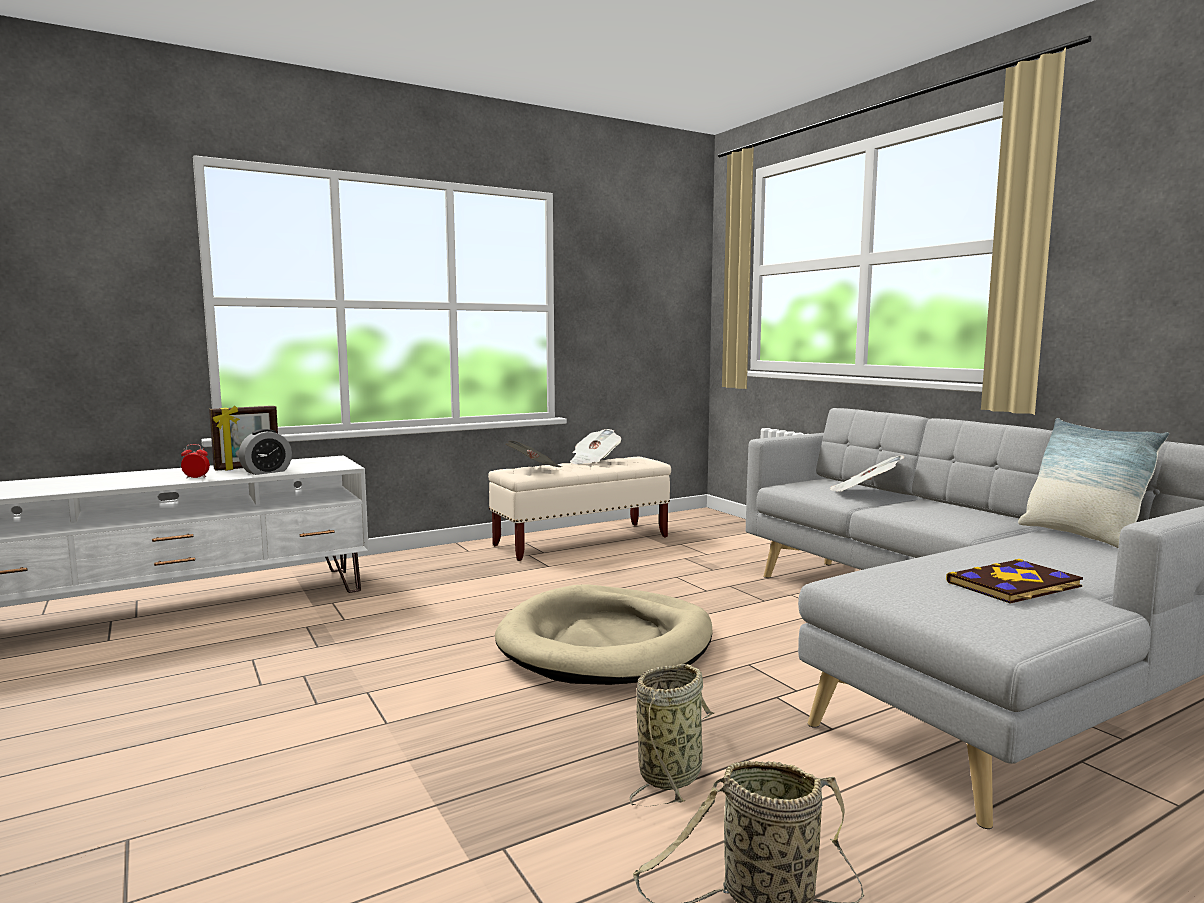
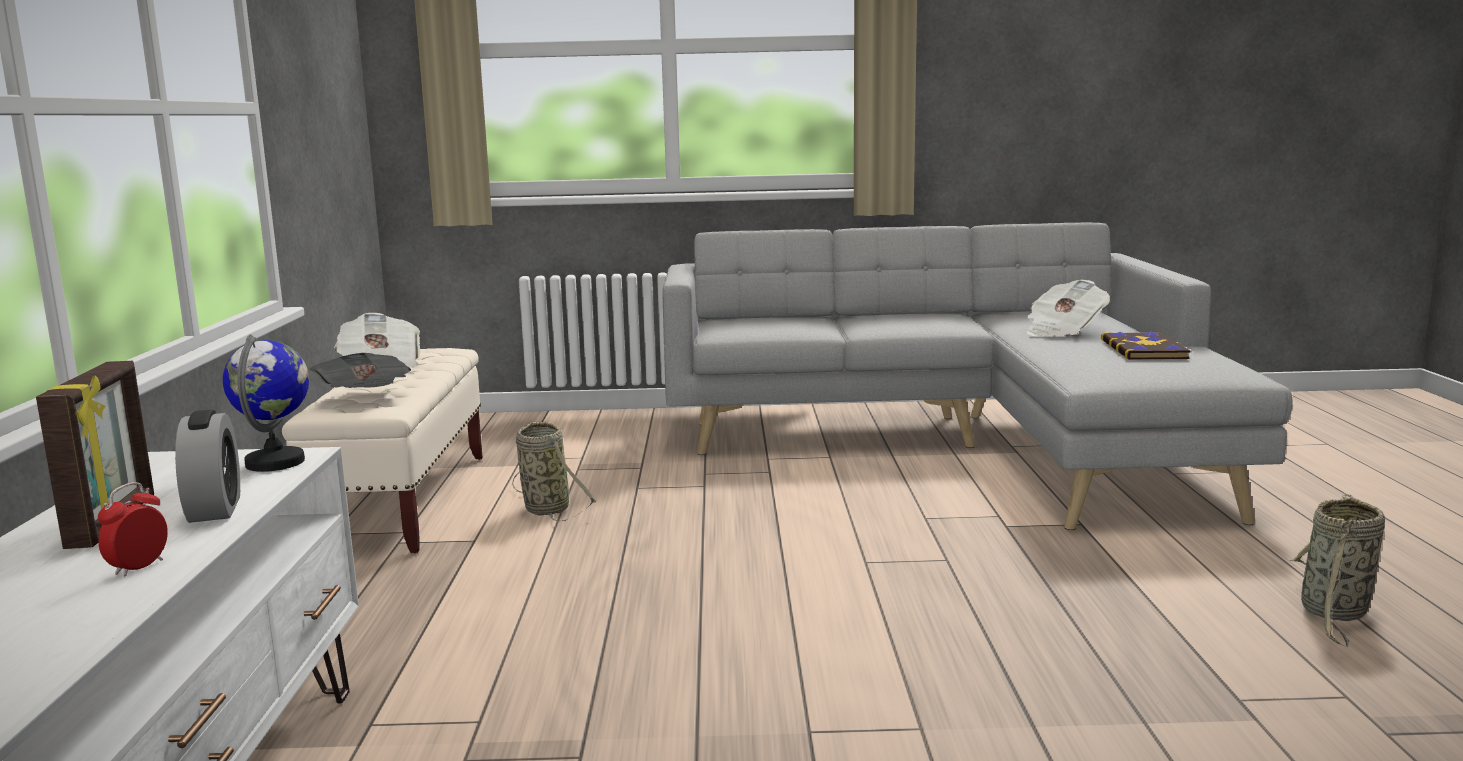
camera: 60 degrees left, 5 degrees up
(334, 466) = (276, 462): none -> globe
(606, 643) = (802, 563): beige dog bed -> none
(672, 773) = (1131, 600): basket -> basket (545, 508)
(863, 492) = (804, 322): newspaper -> newspaper (1062, 331)
(1080, 536) = (1025, 314): pillow -> none

